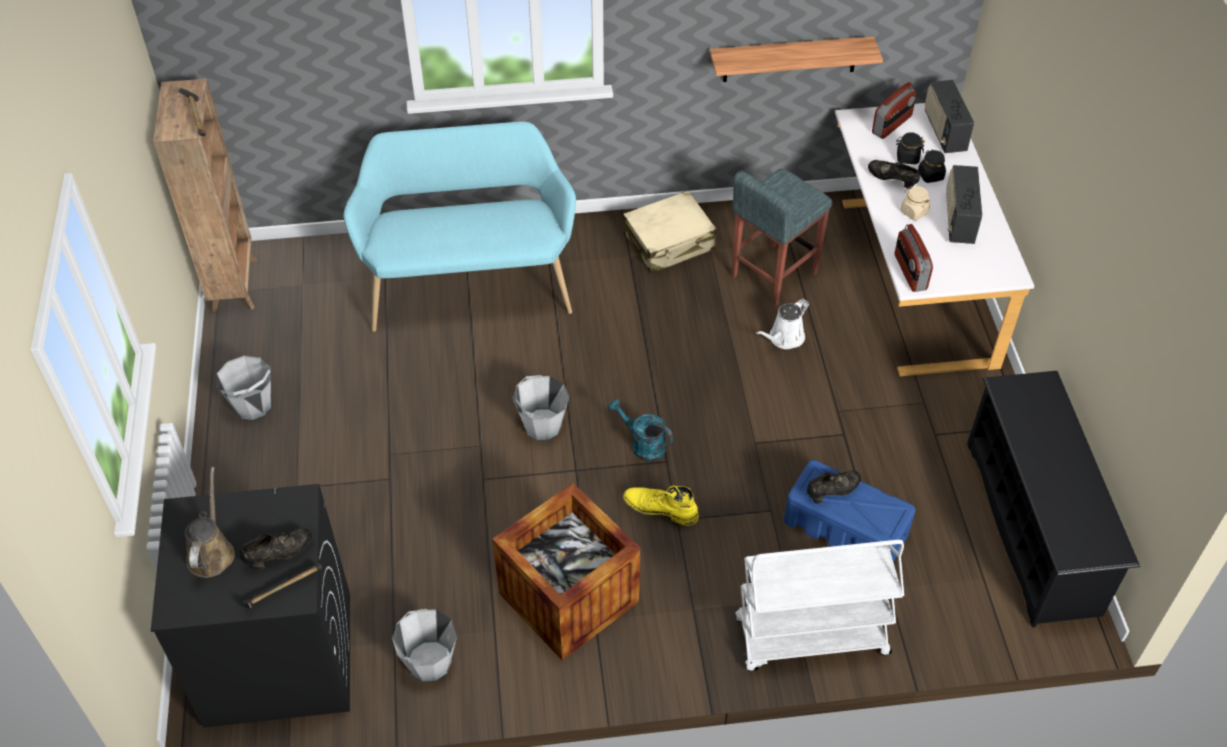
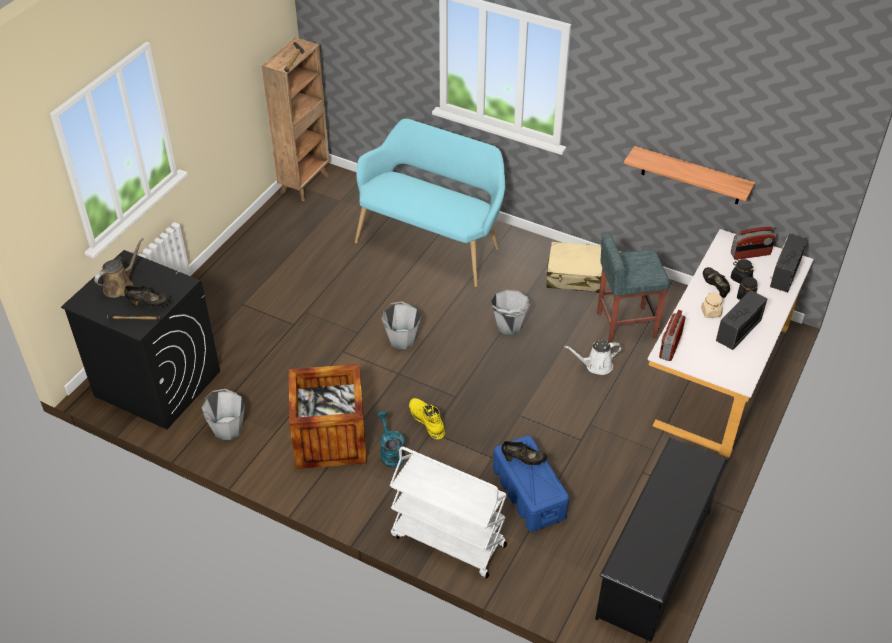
camera: 35 degrees right, 5 degrees down
(252, 405) = (258, 250): grey bucket -> grey bucket (509, 325)
(642, 445) = (449, 380): turquoise watering can -> turquoise watering can (391, 453)

